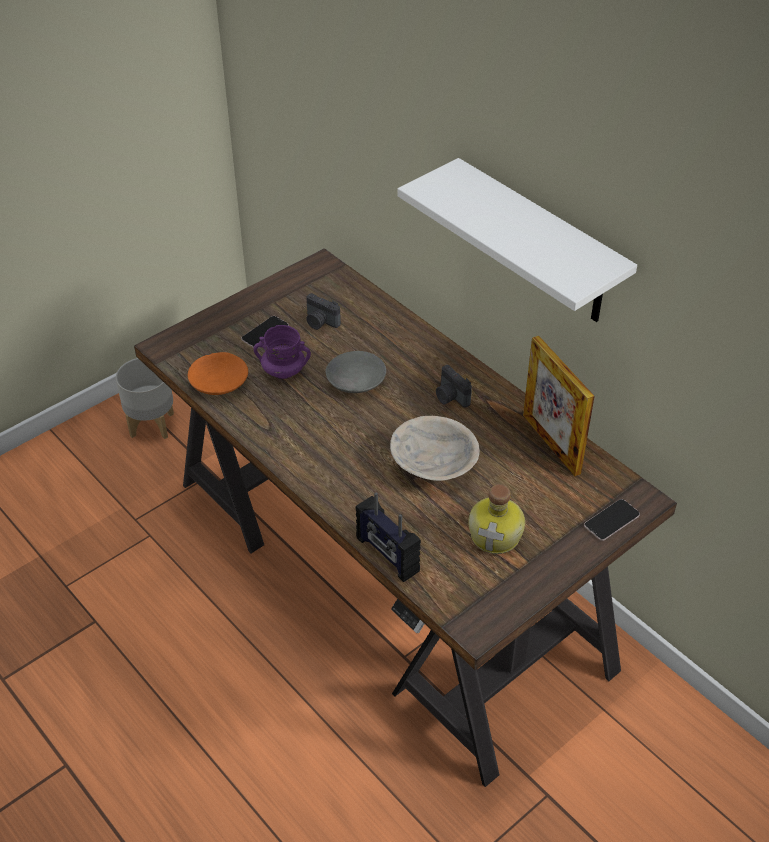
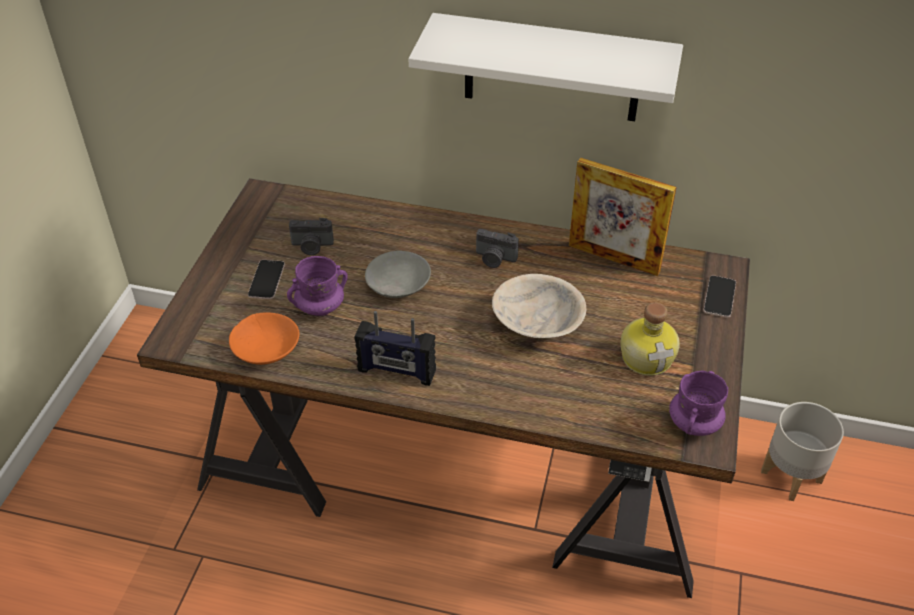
camera: 35 degrees left, 0 degrees up
(152, 424) = (113, 447): grey planter -> grey planter (790, 475)
(386, 555) = (576, 424): radio -> radio (396, 371)
(480, 605) = (694, 423): none -> purple mug

